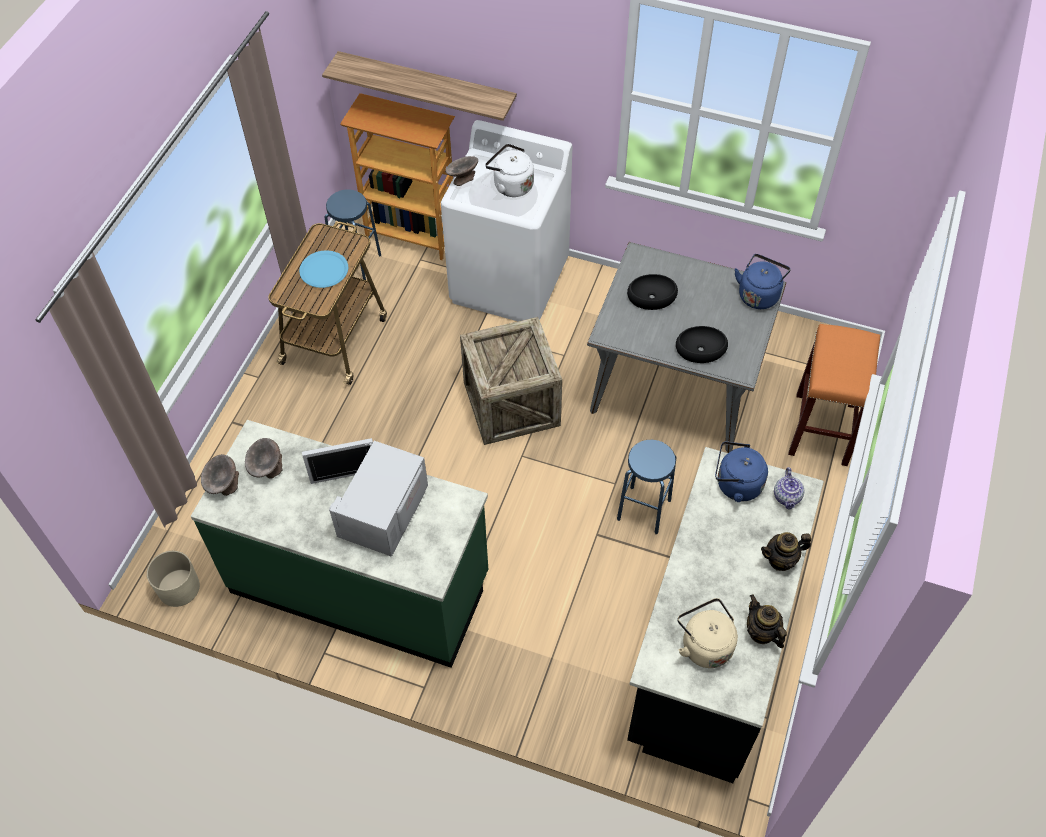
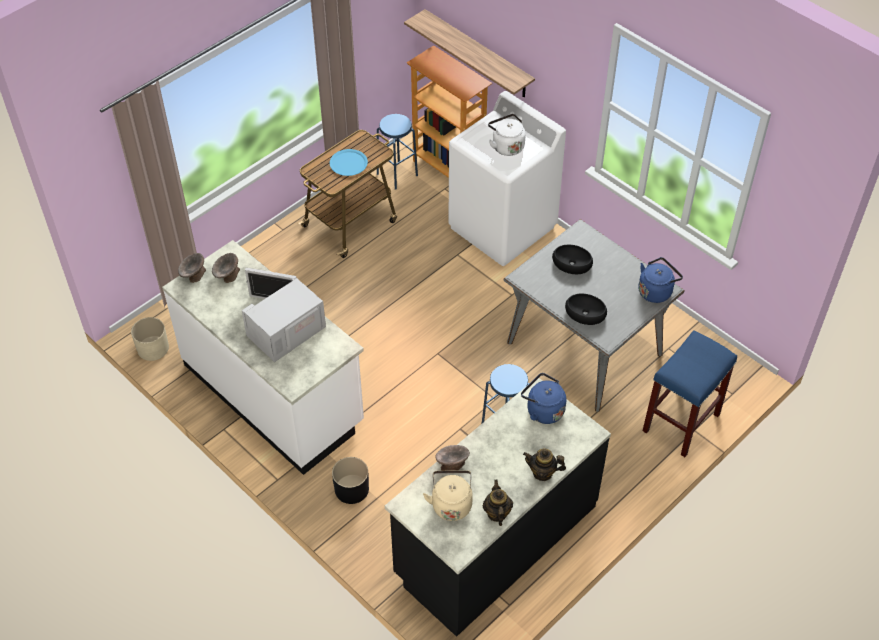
camera: 25 degrees right, 5 degrees down
(360, 583) = (274, 394): green counter -> white counter
(462, 178) = (474, 129): grey bowl -> grey bowl (452, 464)
(511, 404) = (451, 314): crate -> none
(517, 660) = (352, 489): none -> black planter
(787, 497) = (575, 433): teapot -> none
(822, 430) = (681, 424): orange stool -> blue stool

